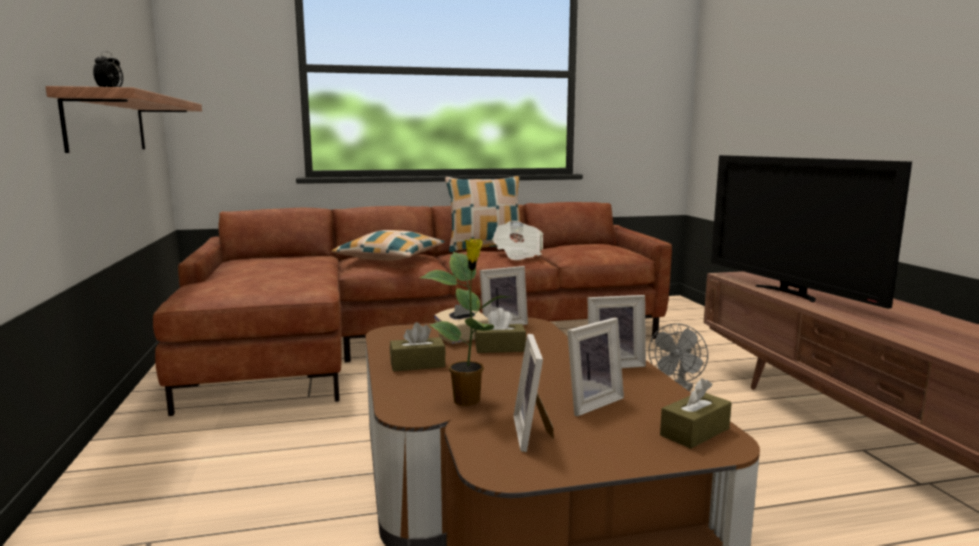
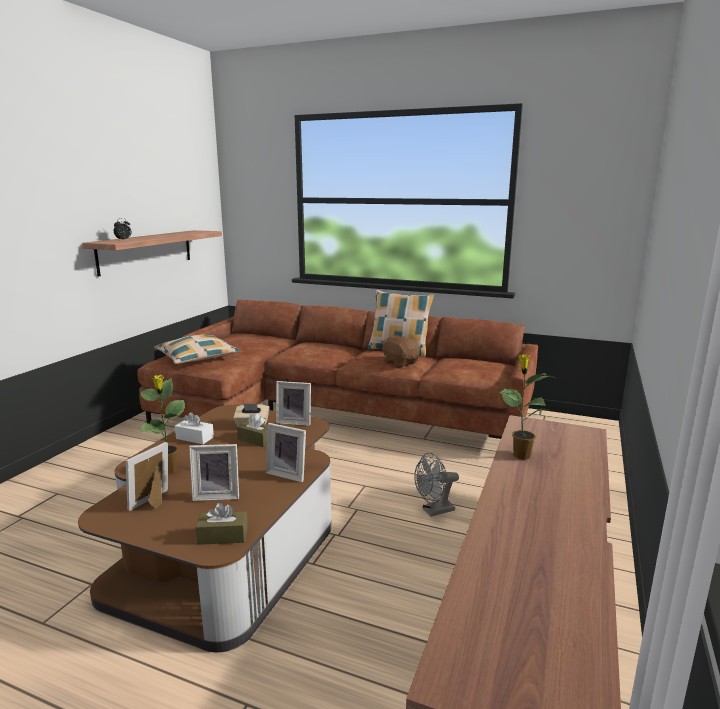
camera: 35 degrees right, 5 degrees up
(390, 258) = (315, 349): pillow -> pillow (197, 358)
(417, 364) = (195, 438): brown tissue box -> white tissue box
(518, 255) = (400, 363): newspaper -> brown plush toy
(789, 293) = (520, 455): television -> potted plant

